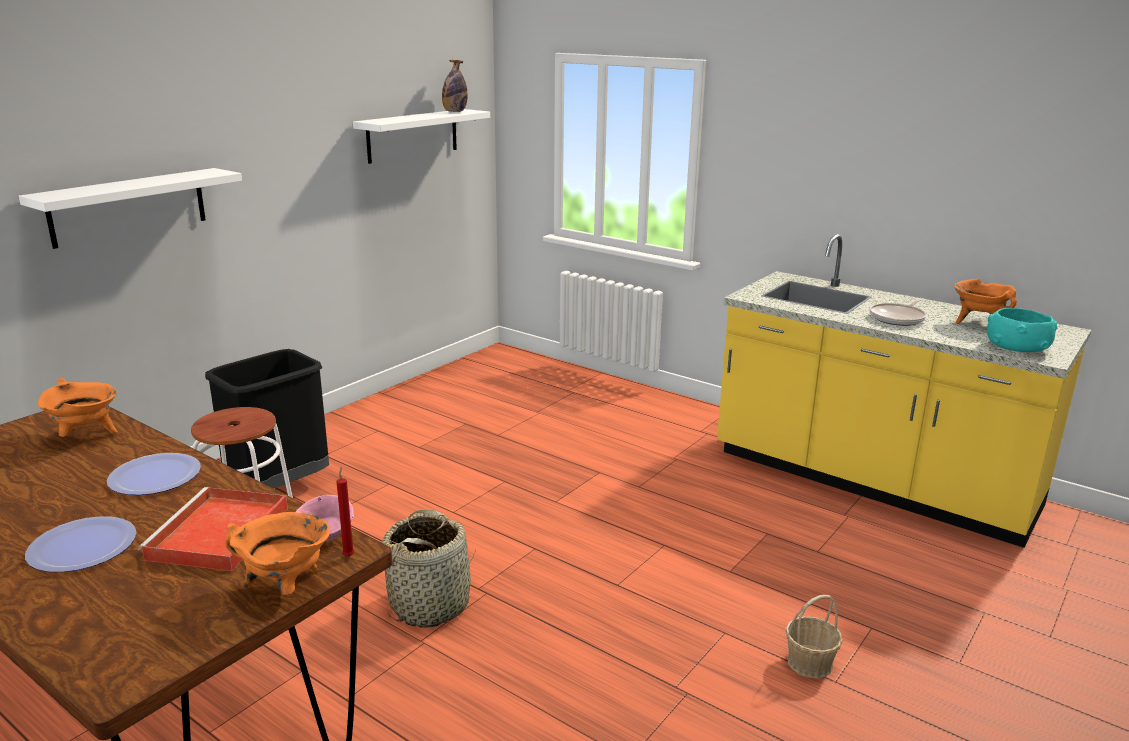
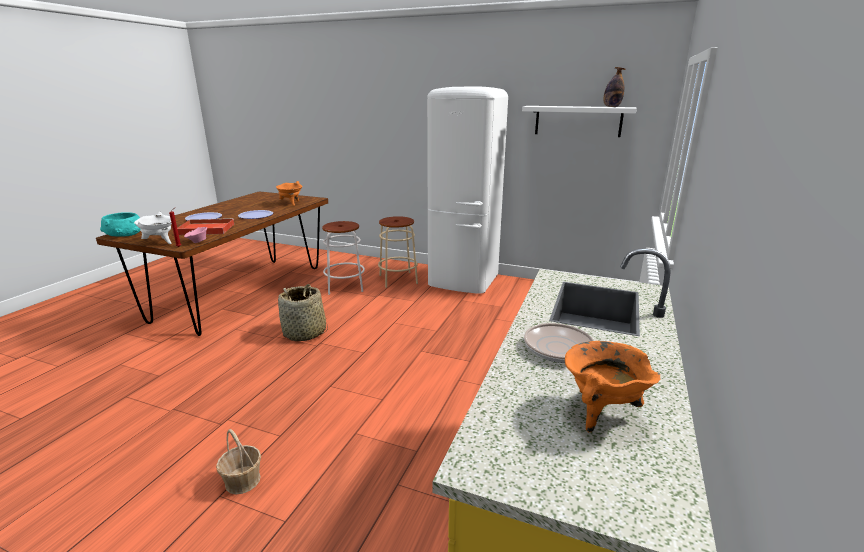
camera: 75 degrees right, 0 degrees up
(129, 207) = (393, 131): white shelf -> none
(279, 487) = (398, 279): black trash can -> beige stool
(286, 587) = (160, 242): orange cooking pot -> white cooking pot
(350, 433) = (463, 281): none -> white fridge
(1016, 347) = (509, 437): turquoise bowl -> turquoise bowl (124, 234)

